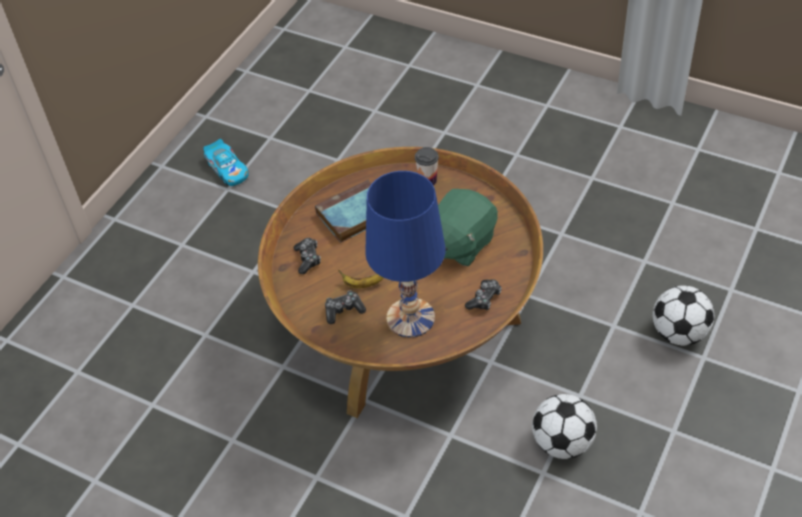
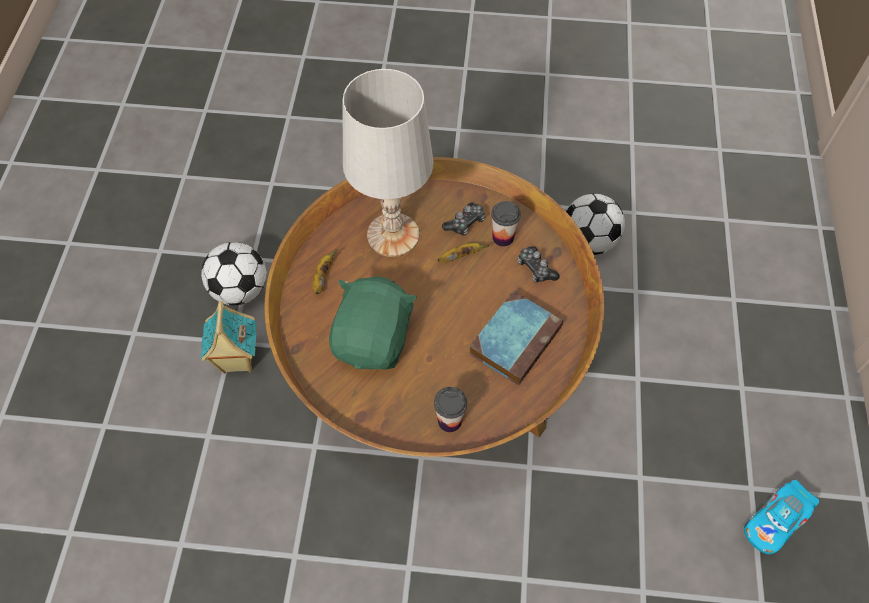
camera: 155 degrees right, 10 degrees up
(228, 169) = (775, 522): toy car -> toy car turned 75 degrees counterclockwise
(319, 290) = (503, 237): none -> cup
(410, 318) = (393, 234): blue table lamp -> white table lamp
(484, 299) = (323, 277): game controller -> banana
(577, 377) = (237, 361): none -> toy house
(679, 333) = (132, 449): football -> football (588, 241)

